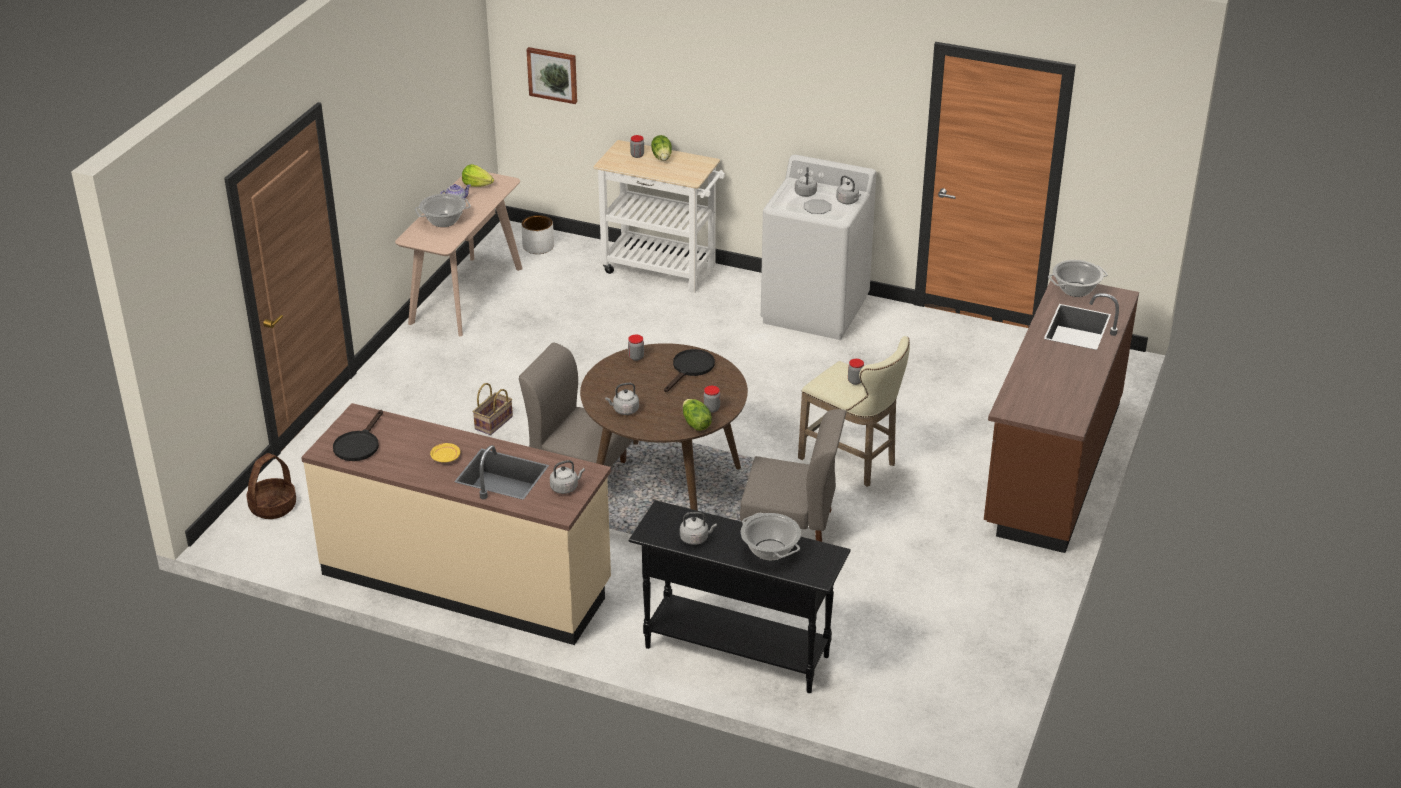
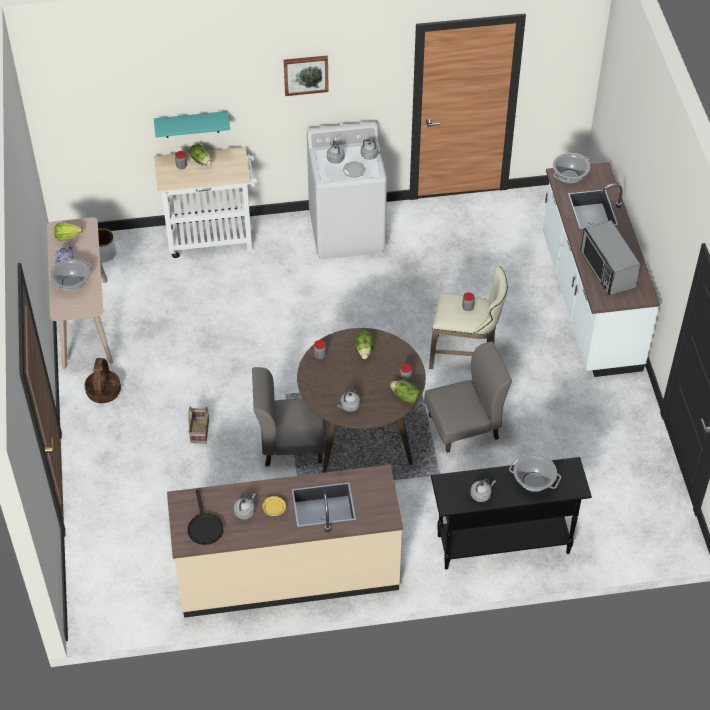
camera: 30 degrees left, 15 degrees up
(273, 506) = (99, 577): basket -> basket (103, 391)
(553, 74) = (89, 124): picture -> picture (306, 74)
(565, 487) = (375, 496): grey kettle -> grey kettle (245, 511)
(663, 109) = (191, 124): none -> turquoise shelf
(690, 369) = (365, 350): black frying pan -> lettuce
(1043, 385) = (607, 270): none -> microwave
(1051, 465) = (589, 302): brown counter -> white counter

